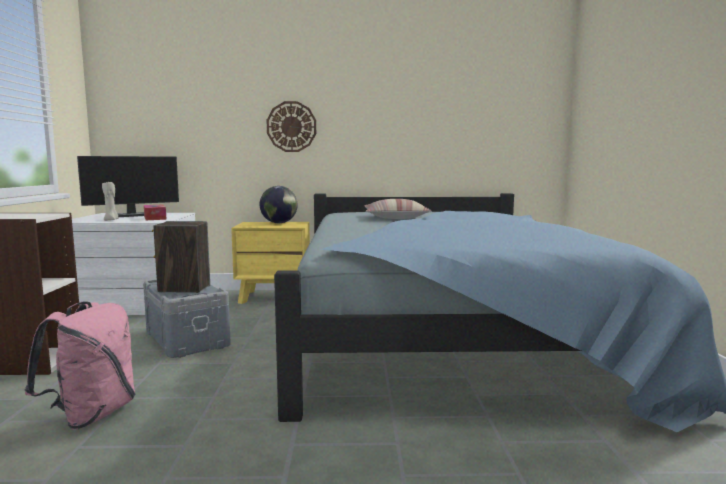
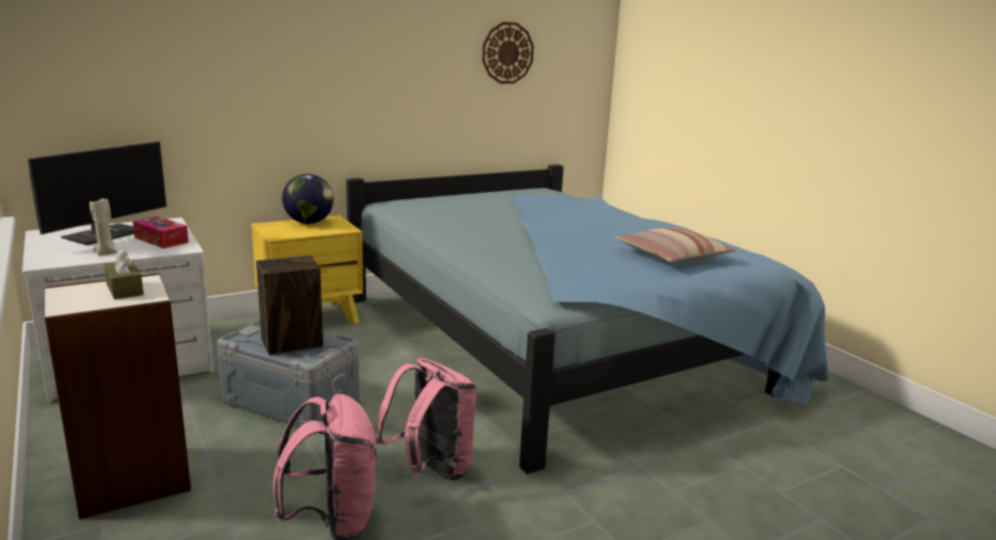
camera: 30 degrees left, 10 degrees up
(30, 215) = (124, 289): none -> brown tissue box
(209, 400) = (431, 470): none -> pink backpack
(291, 126) = (313, 91): wall clock -> wall clock (507, 53)
(396, 218) = (482, 215): pillow -> pillow (672, 256)

